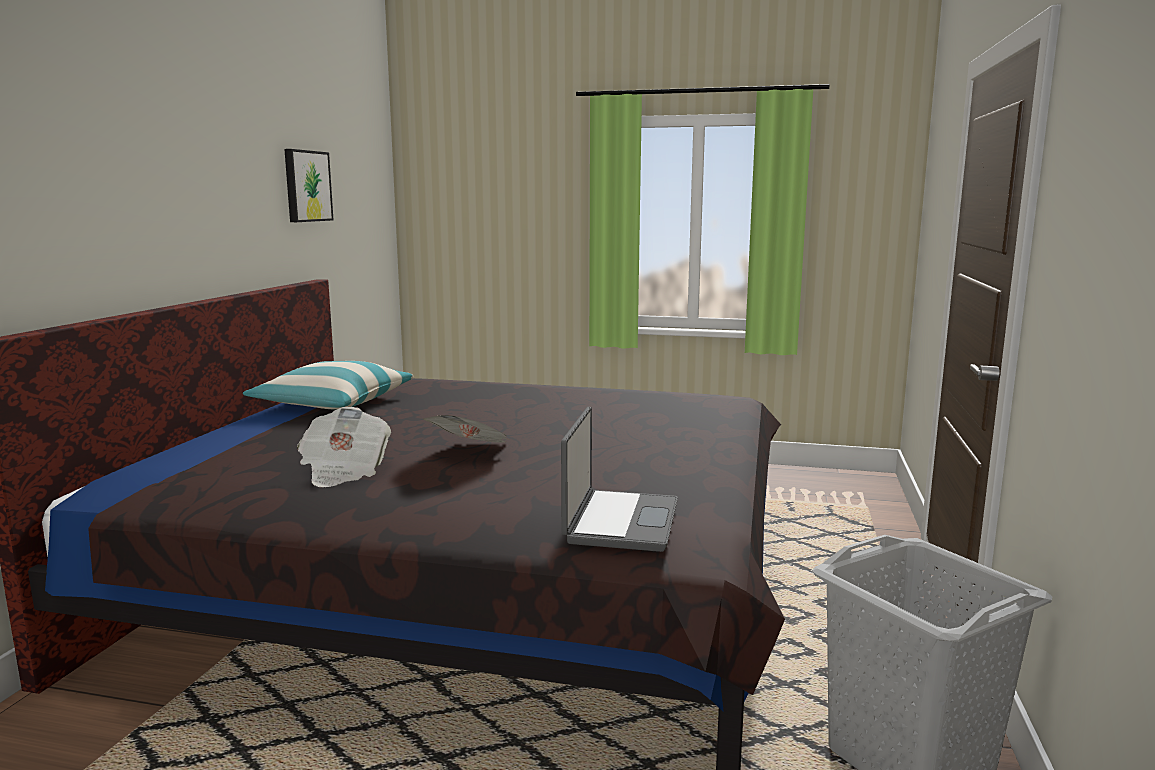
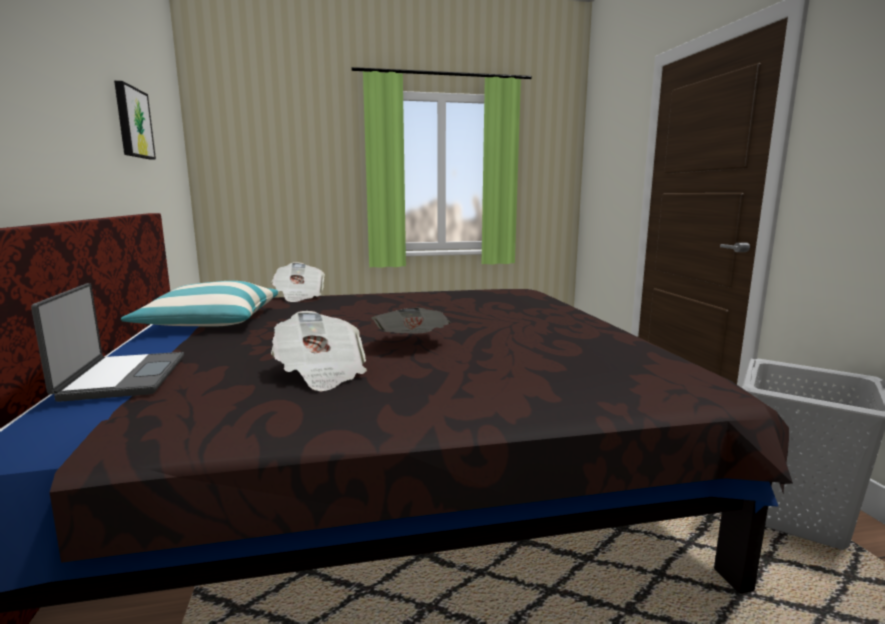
camera: 25 degrees left, 0 degrees up
(453, 381) = (299, 296): none -> newspaper
(619, 522) = (626, 375): laptop -> laptop (121, 378)

